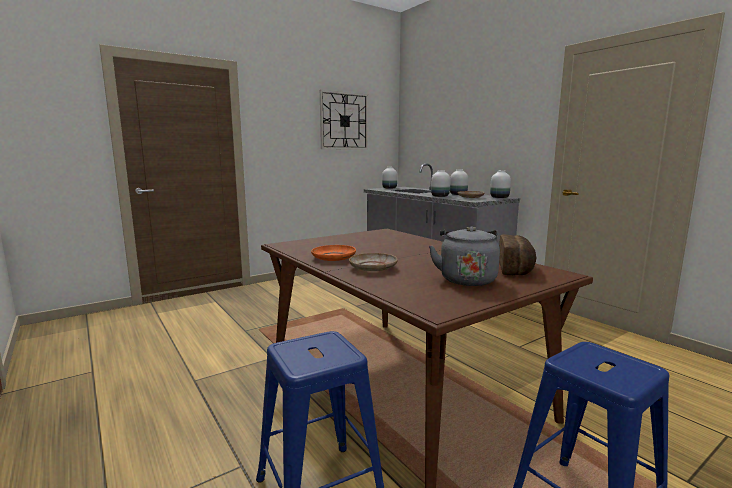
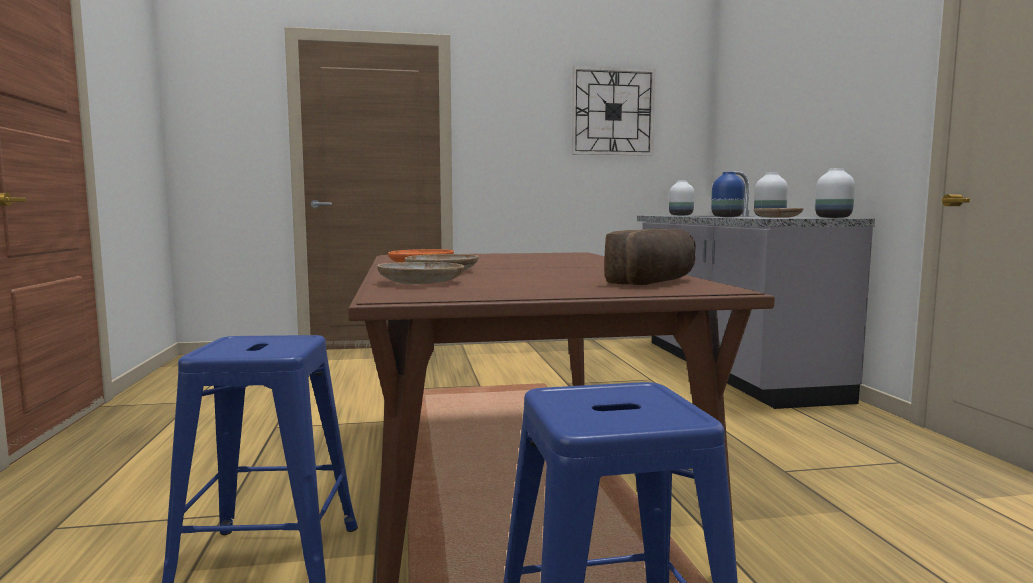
camera: 25 degrees right, 5 degrees down
(401, 287) = (421, 282): none -> beige plate
(440, 196) = (726, 217): white vase -> blue vase
(466, 279) = (536, 283): grey kettle -> none

